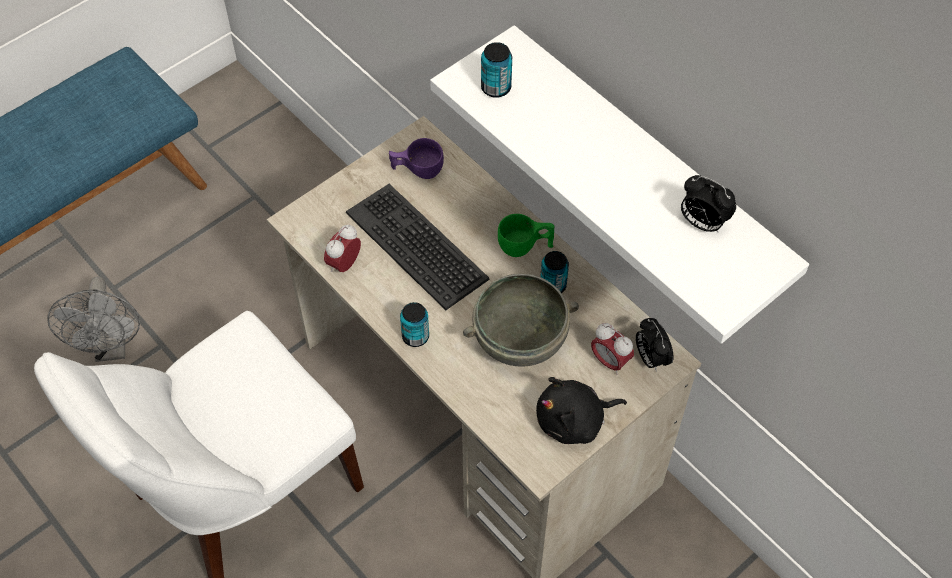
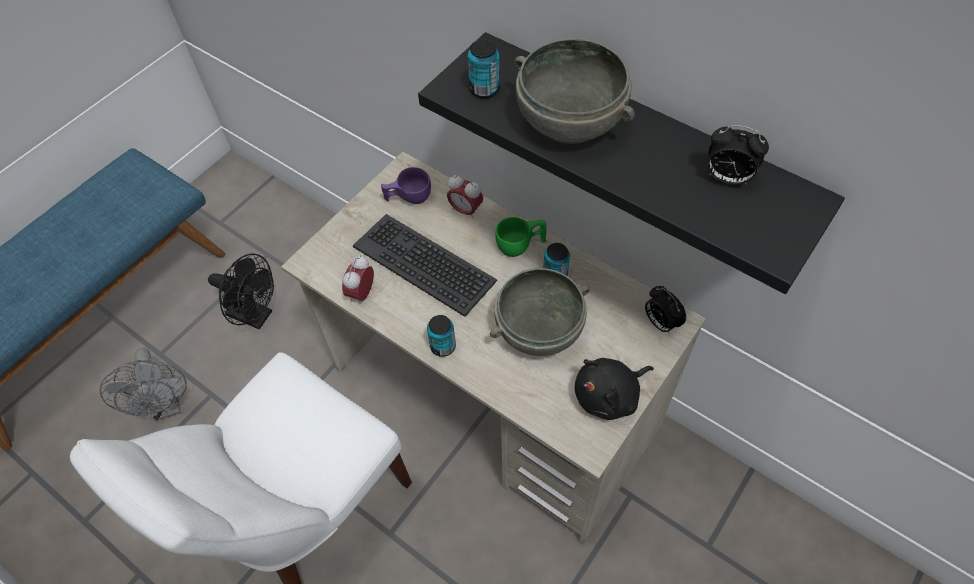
camera: 10 degrees left, 0 degrees up
(228, 265) = (256, 315): none -> black fan
(570, 137) = (571, 121): none -> grey bowl
(609, 361) = (625, 333): alarm clock -> alarm clock (465, 210)
(646, 169) = (641, 144): white shelf -> black shelf

